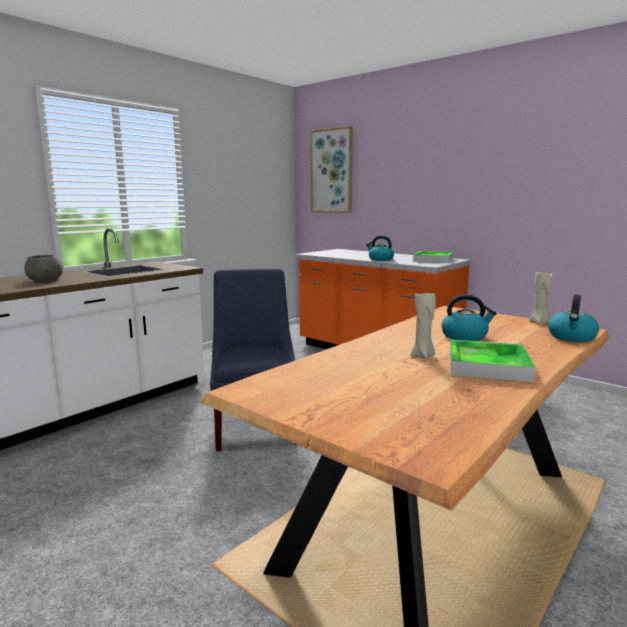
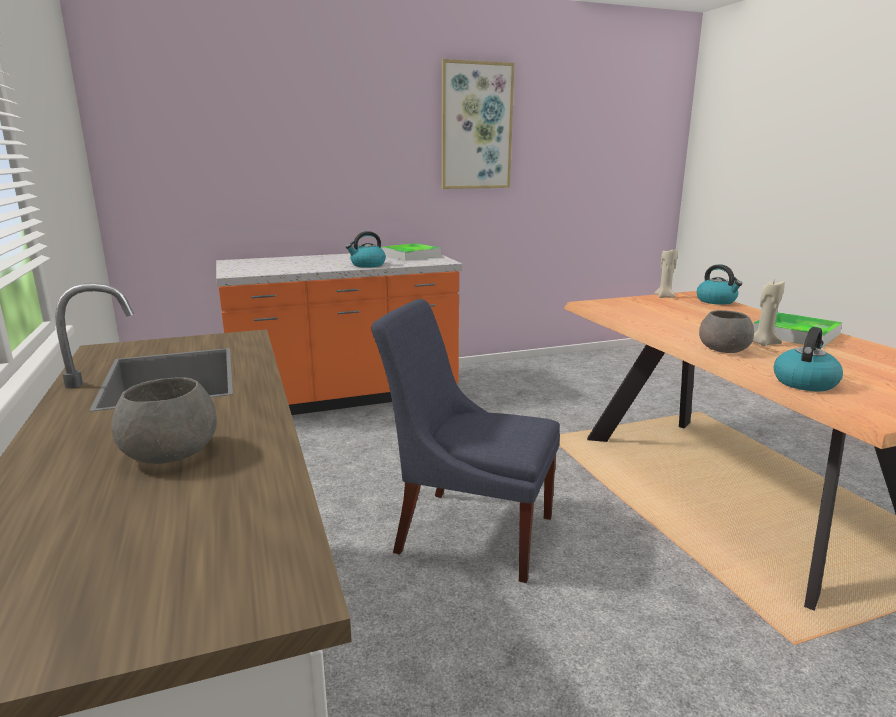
camera: 60 degrees left, 5 degrees up
(331, 171) = (181, 129): picture -> picture (476, 126)
(376, 347) = (724, 349): none -> grey bowl
(465, 336) = (699, 321): kettle -> kettle (804, 382)

